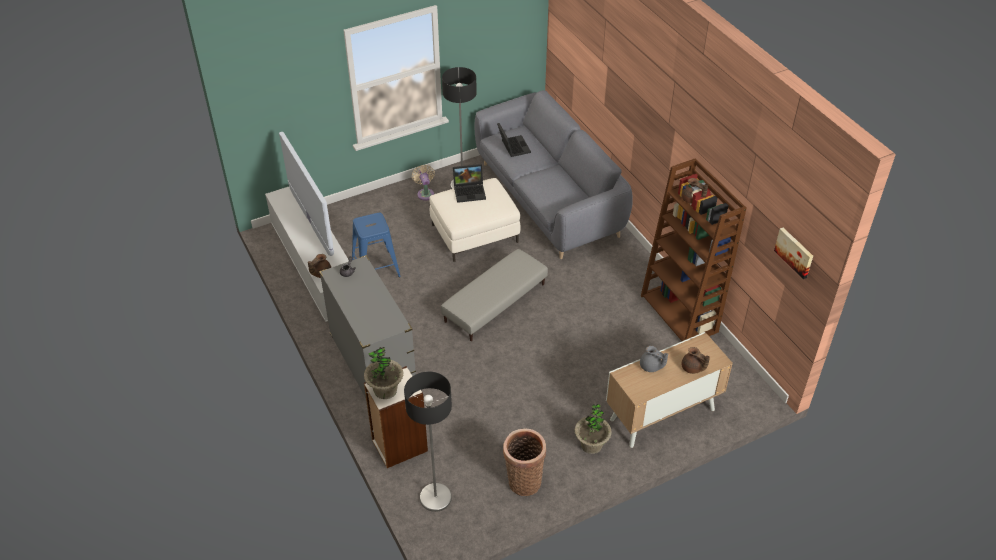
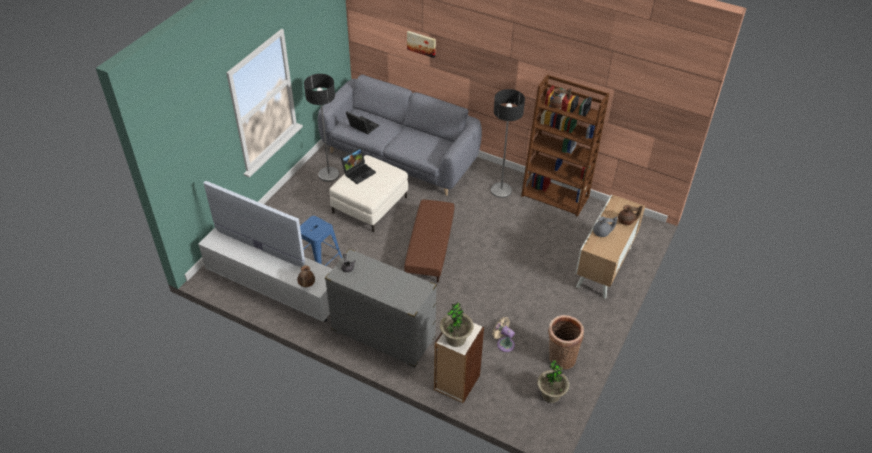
camera: 35 degrees left, 0 degrees up
(425, 193) = (305, 192): beige fan -> beige fan (504, 343)
(436, 497) = (515, 403): floor lamp -> floor lamp (501, 190)
(495, 303) = (430, 247): grey ottoman -> brown ottoman
(591, 445) = (580, 310): potted plant -> potted plant (551, 395)
(795, 252) = (664, 109): picture -> picture (421, 43)

